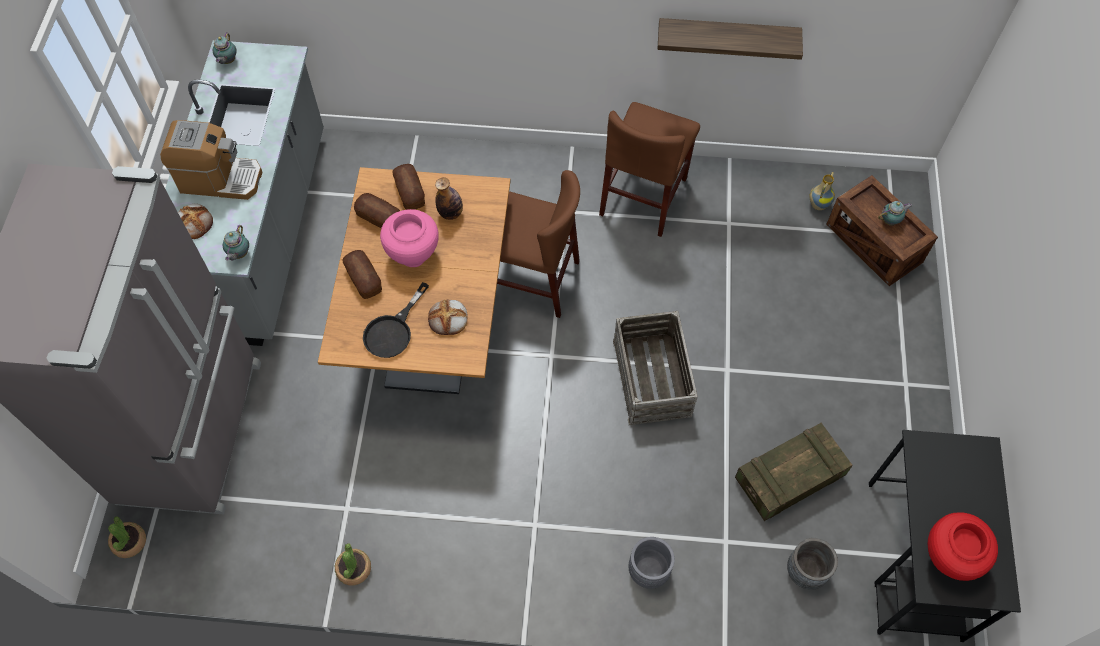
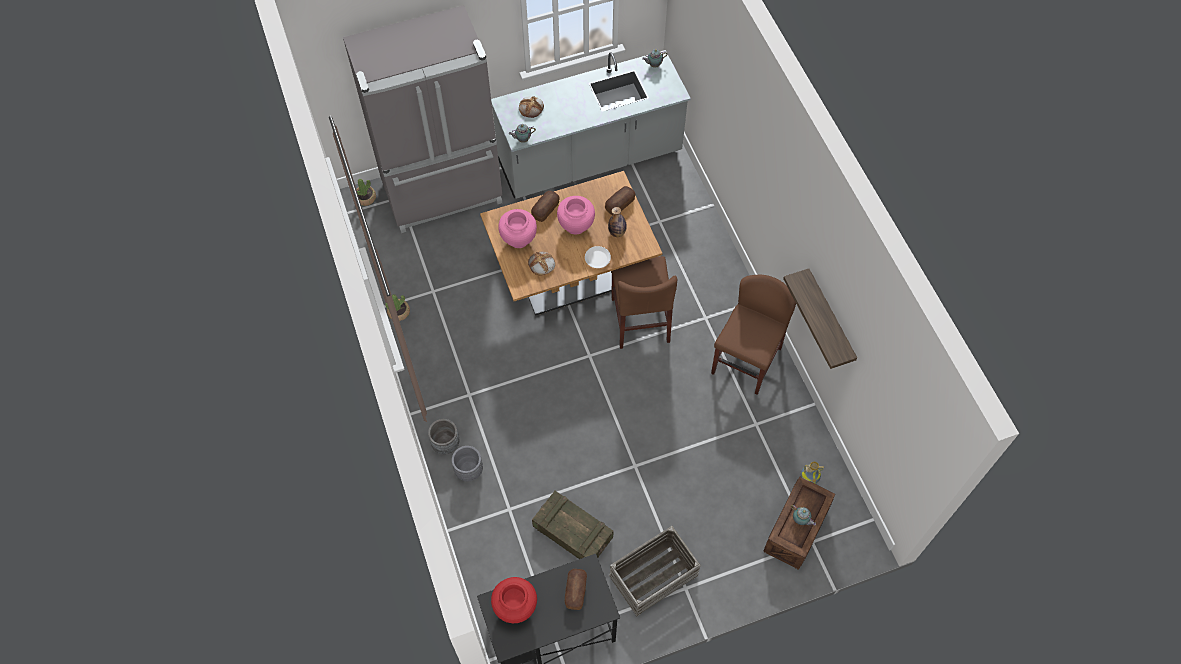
camera: 65 degrees right, 0 degrees up
(220, 179) = (567, 105): coffee machine -> none
(379, 217) = (592, 197): bread -> bread (575, 591)
(393, 331) = (519, 240): black frying pan -> pink vase
(478, 251) = (597, 259): none -> white plate
(643, 196) = (746, 360): brown chair -> brown chair turned 120 degrees clockwise
(652, 378) = (604, 422): crate -> crate (653, 577)
(806, 571) = (511, 565): grey planter -> grey planter (446, 444)

